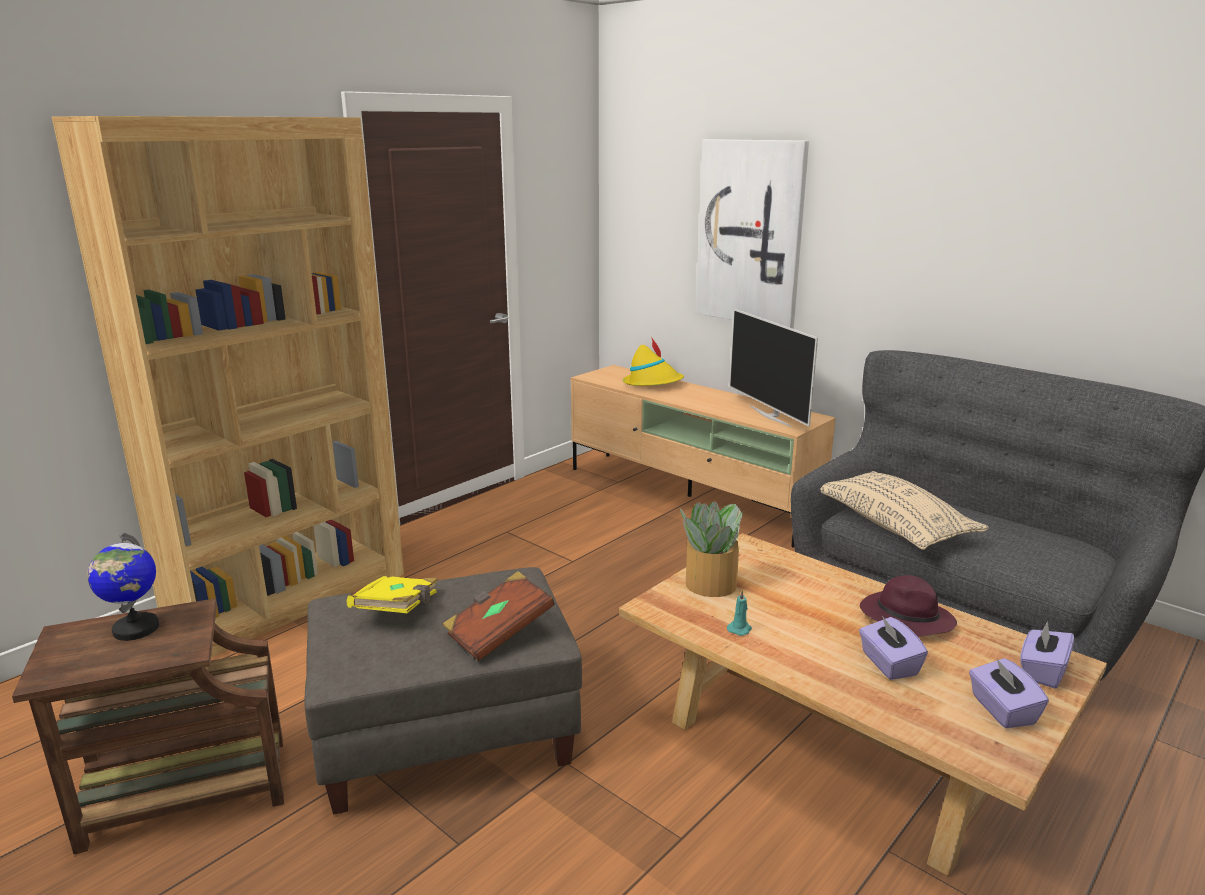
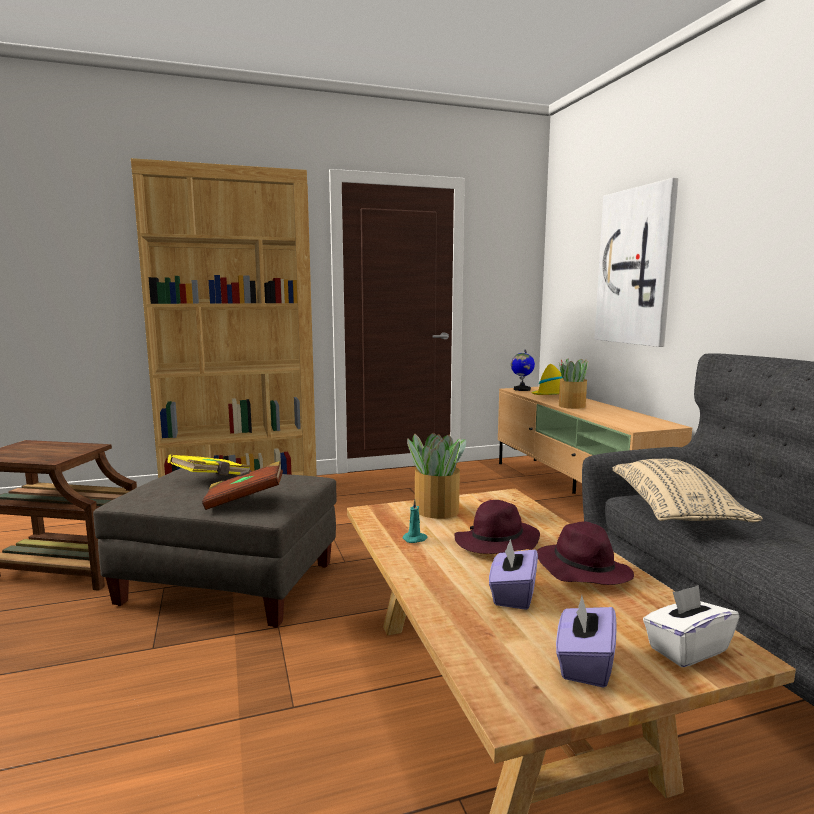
camera: 30 degrees right, 10 degrees down
(135, 629) = (54, 447): globe -> globe (521, 389)
(690, 399) = (572, 406): none -> potted plant
(771, 416) = (628, 420): television -> none
(811, 611) = (496, 543): none -> purple hat
(1041, 671) = (686, 649): purple tissue box -> white tissue box

